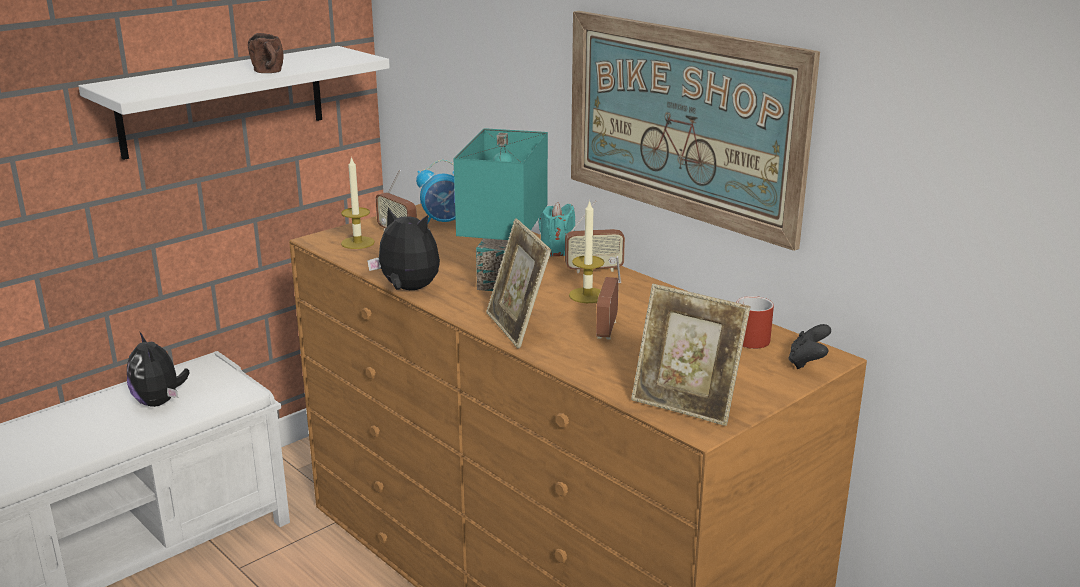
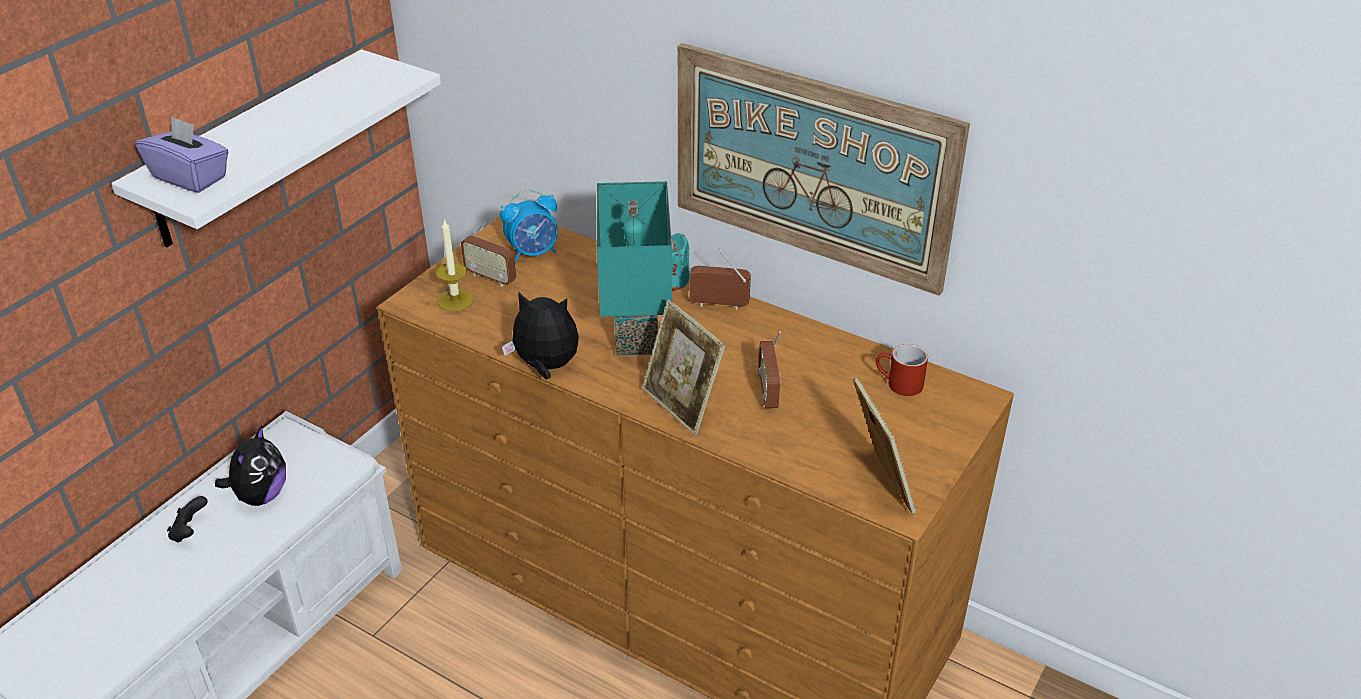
camera: 15 degrees left, 15 degrees up
(140, 86) = (191, 177): none -> purple tissue box
(160, 402) = (260, 495): plush toy -> plush toy turned 120 degrees counterclockwise
(270, 72) = (323, 125): brown mug -> none
(587, 295) = (729, 345): candle -> none
(594, 269) = (719, 305): radio -> radio turned 150 degrees counterclockwise
(685, 405) = (879, 484): picture frame -> picture frame turned 120 degrees counterclockwise
(807, 363) = (965, 407): black game controller -> black game controller (190, 531)

